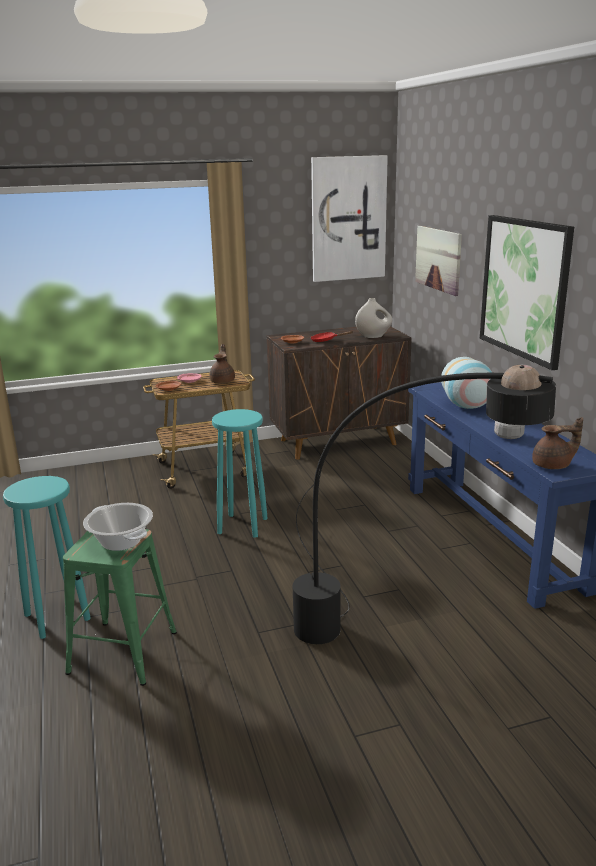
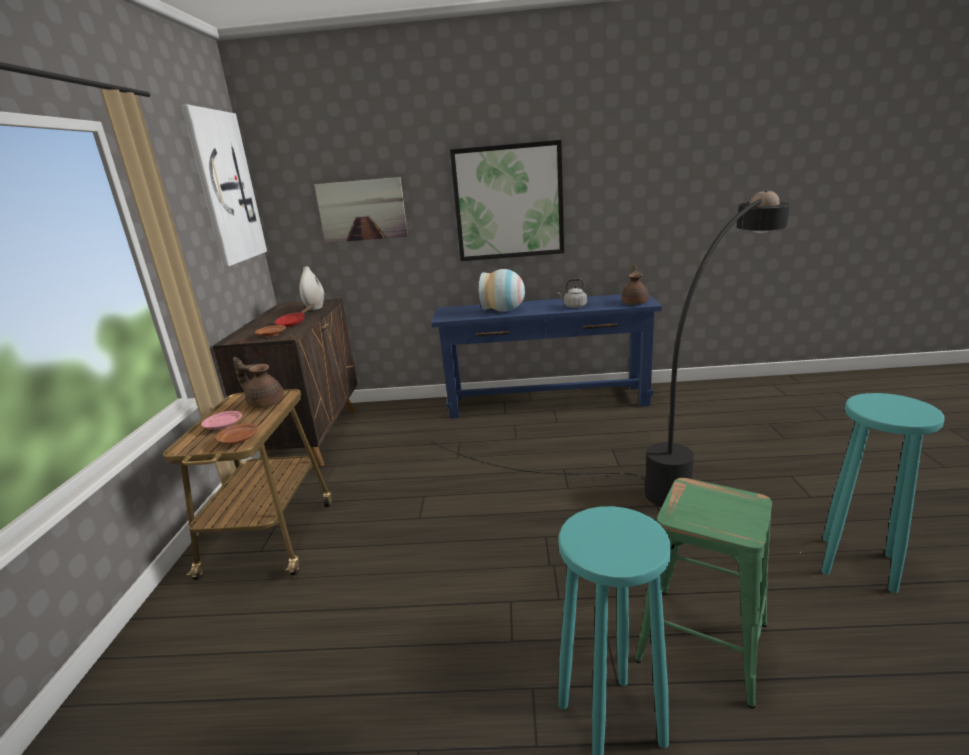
camera: 70 degrees left, 0 degrees up
(121, 541) = (709, 498): cooking pot -> none
(243, 526) = (451, 518): turquoise stool -> turquoise stool (858, 563)

